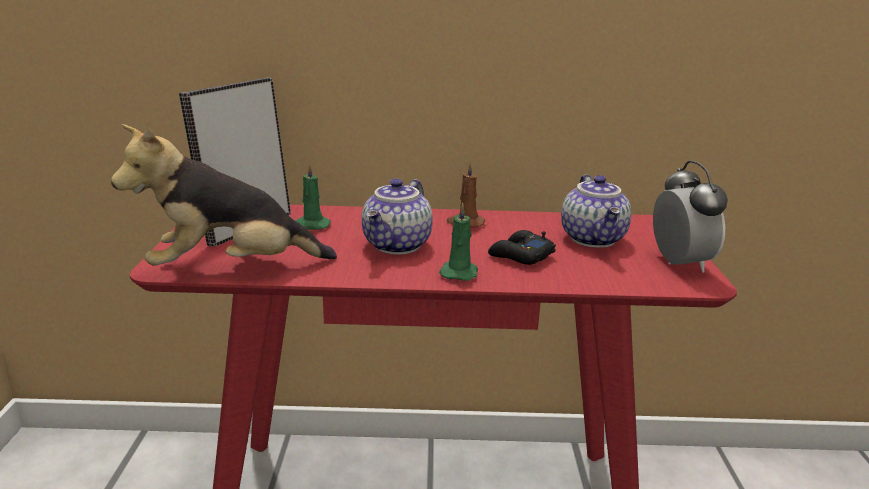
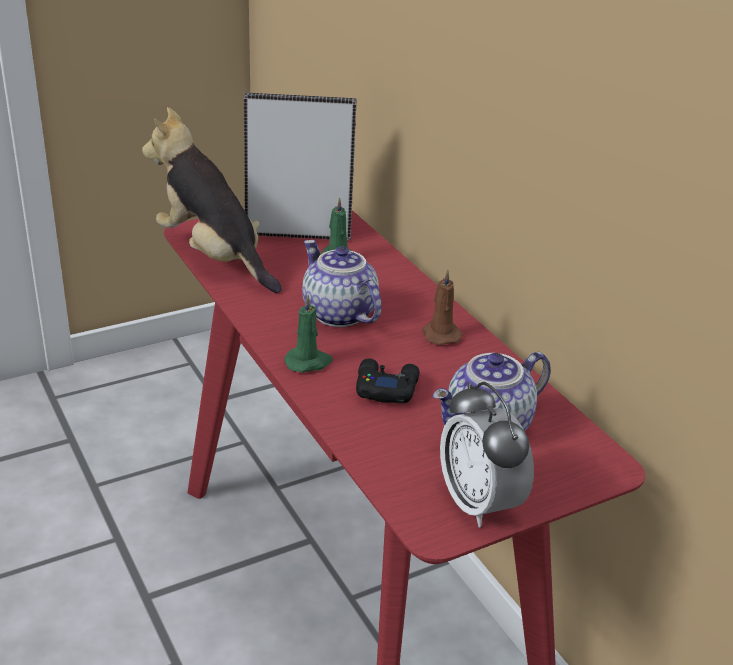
camera: 60 degrees right, 10 degrees up
(398, 246) = (337, 314): teapot -> teapot turned 60 degrees clockwise
(680, 264) = (479, 503): alarm clock -> alarm clock turned 105 degrees clockwise

